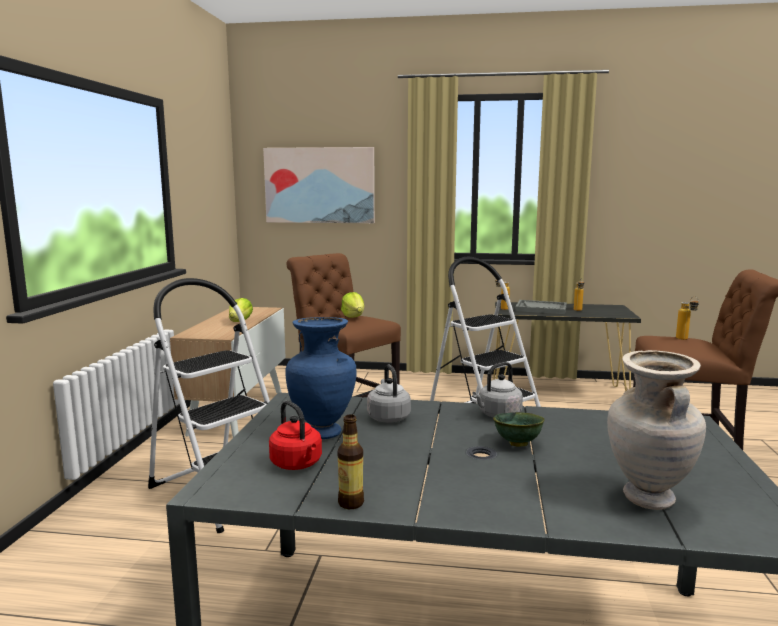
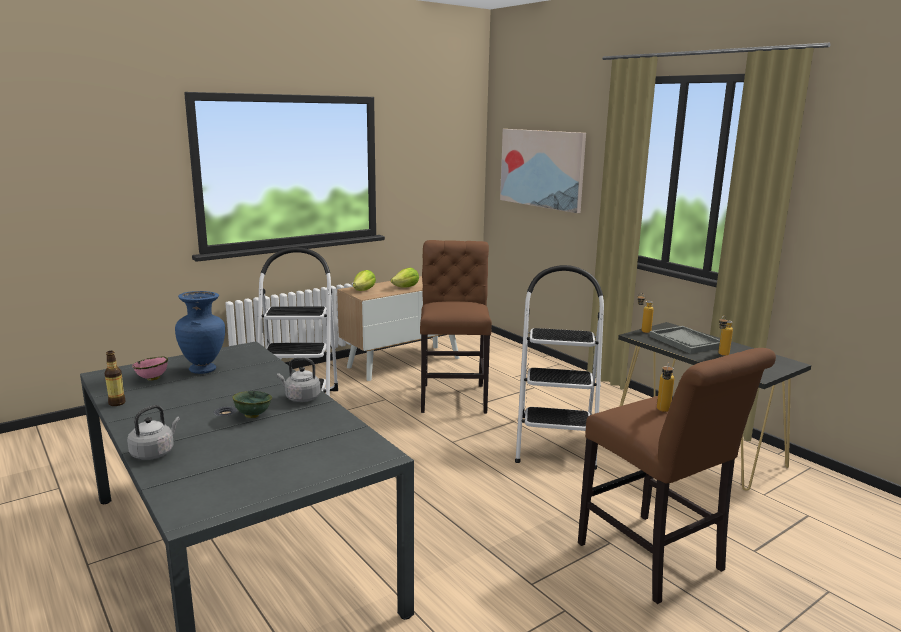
camera: 45 degrees right, 5 degrees up
(297, 464) = (152, 379): red kettle -> pink bowl
(353, 317) = (460, 303): lettuce -> lettuce (364, 290)
(388, 417) = (252, 375): grey kettle -> grey kettle (154, 452)
(647, 499) = (204, 467): beige vase -> none

